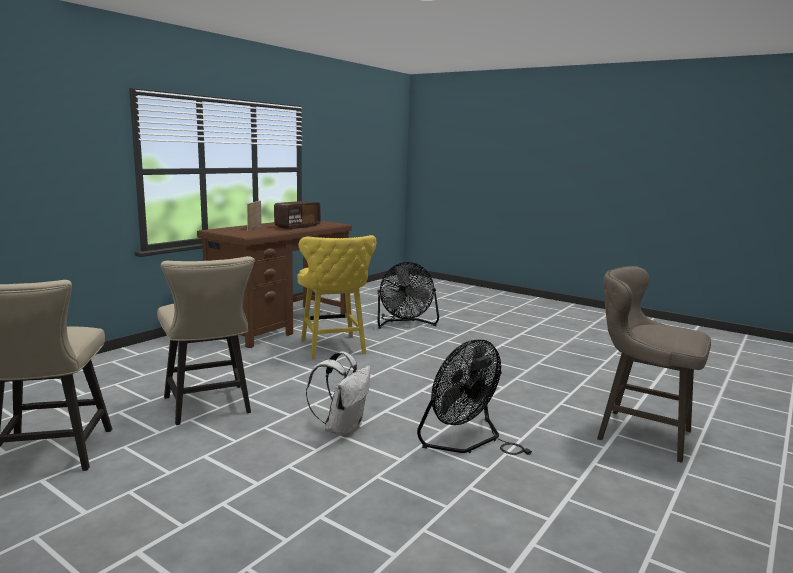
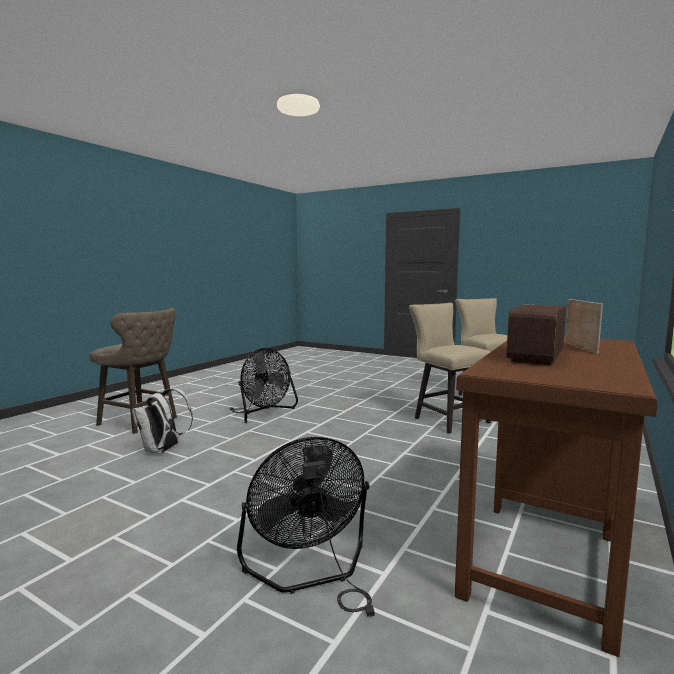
camera: 175 degrees right, 5 degrees down
(333, 348) = (405, 485): yellow stool -> none
(342, 429) = (346, 413): white backpack -> white backpack (163, 450)

